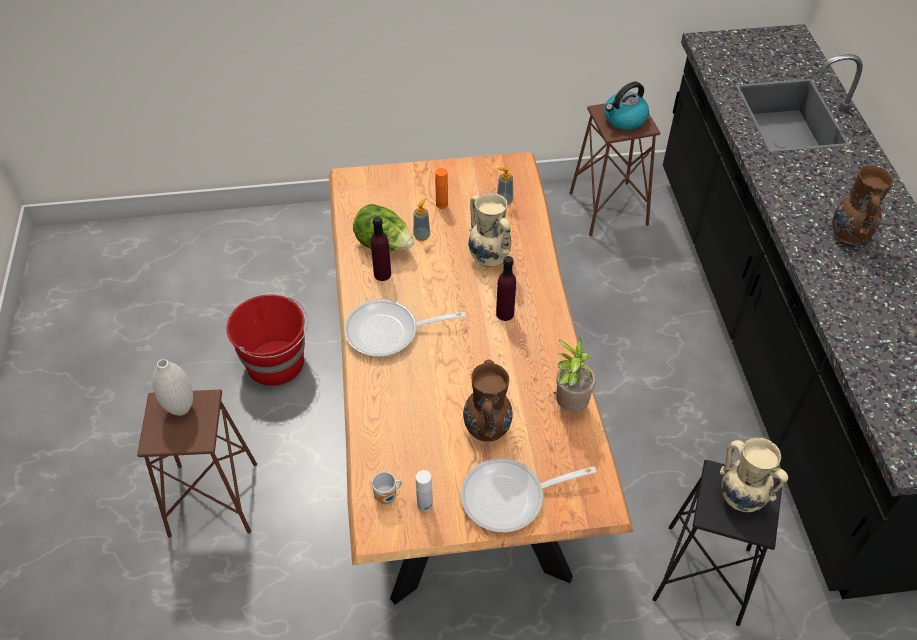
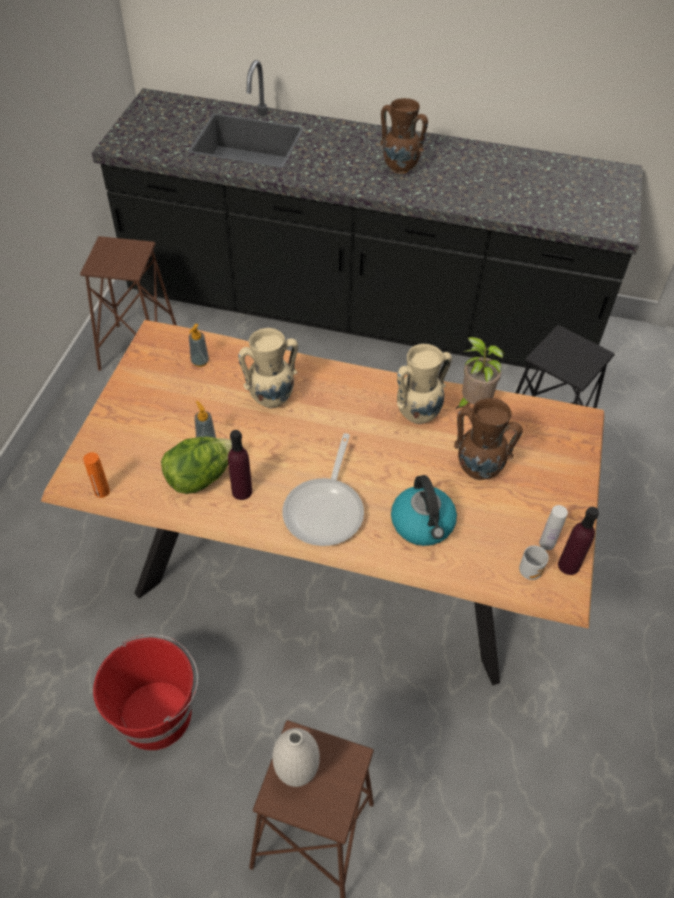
camera: 70 degrees left, 0 degrees up
(442, 204) = (172, 411): orange bottle -> orange bottle (102, 491)
(505, 313) = (348, 411): purple bottle -> purple bottle (568, 565)
(510, 498) = (558, 477): frying pan -> none
(624, 119) = (119, 256): kettle -> kettle (423, 524)
(740, 498) = (567, 353): beige vase -> beige vase (417, 415)

